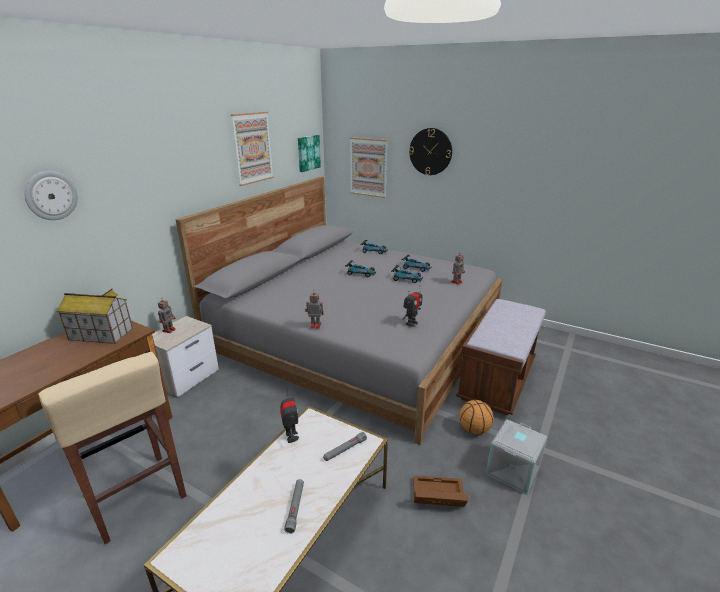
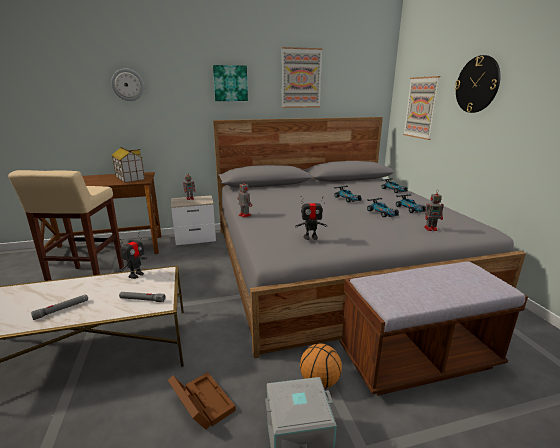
camera: 45 degrees right, 5 degrees down
(308, 153) = (369, 92): picture -> picture (230, 83)

